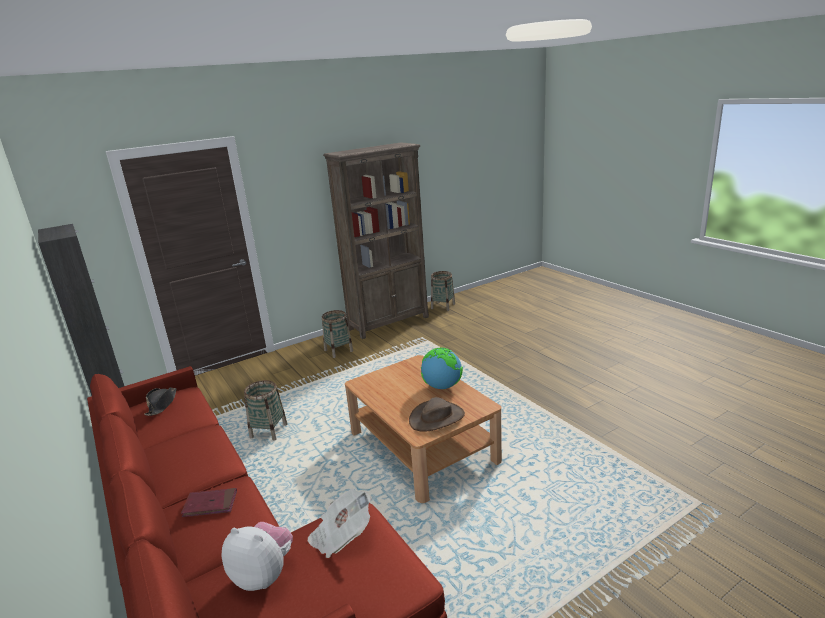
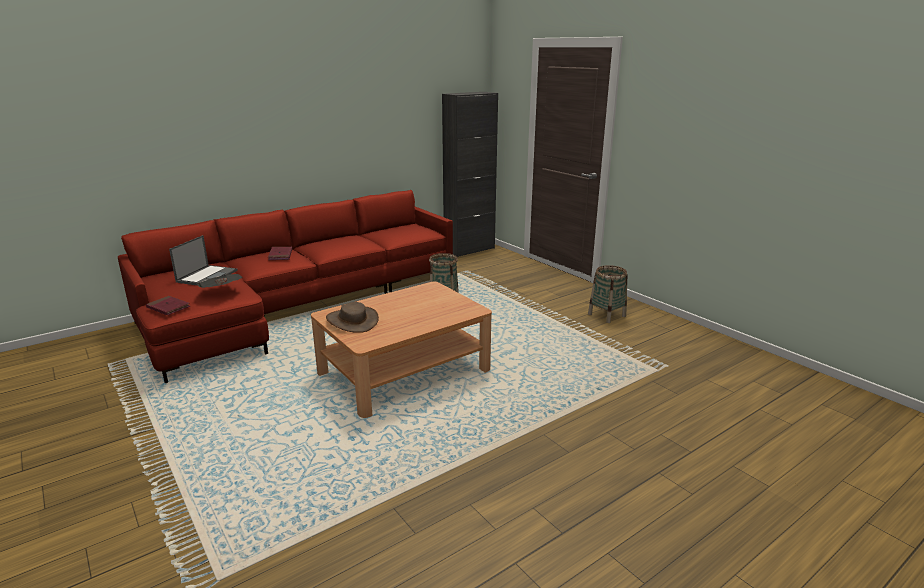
camera: 85 degrees right, 0 degrees up
(162, 404) = (410, 228): black hat -> none
(264, 574) = (207, 276): plush toy -> laptop
(389, 323) = (704, 340): brown bookcase -> none
(390, 579) = (168, 307): none -> red book
(442, 386) = (412, 323): globe -> none
(443, 306) = (799, 382): basket -> none

